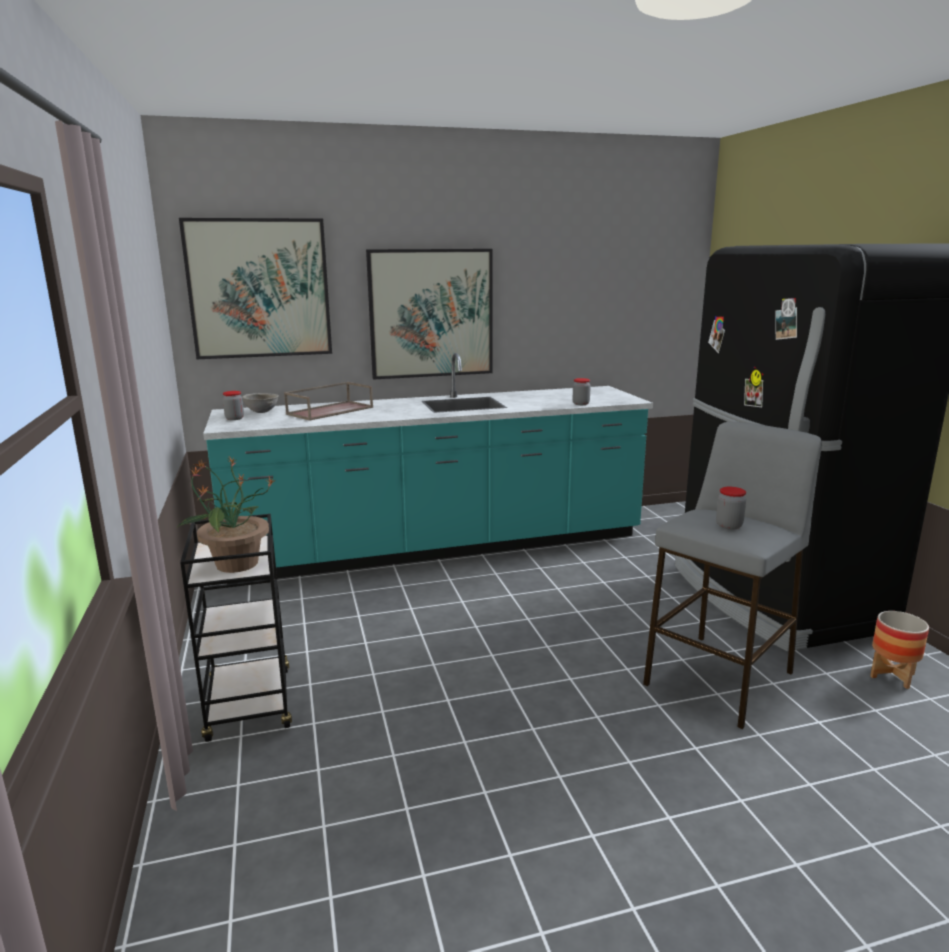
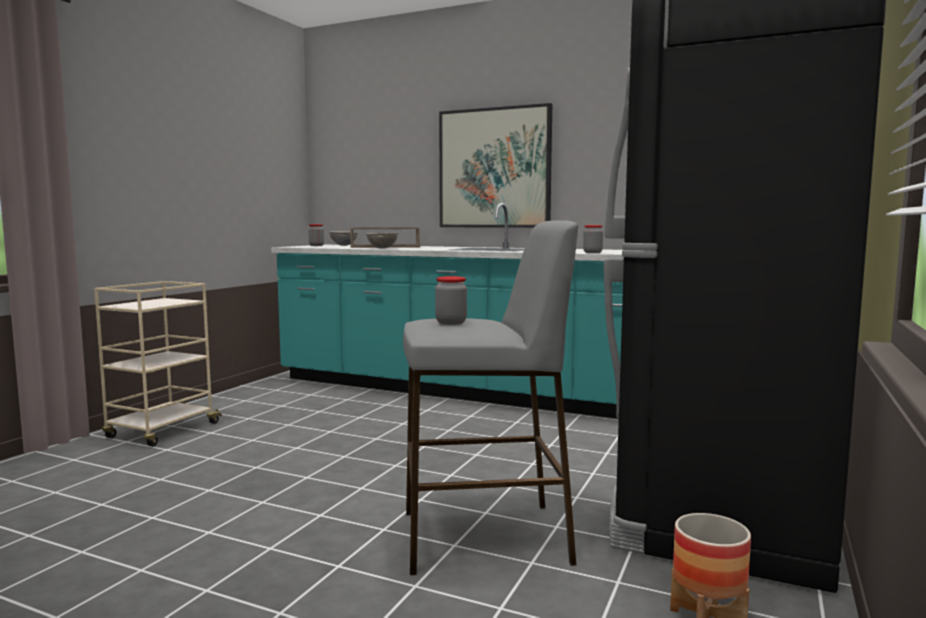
camera: 40 degrees right, 10 degrees down
(235, 564) = (142, 304): potted plant -> none
(250, 705) = (162, 431): black cart -> beige cart
(259, 288) = (364, 149): picture -> none
(356, 418) = (382, 248): none -> grey bowl

